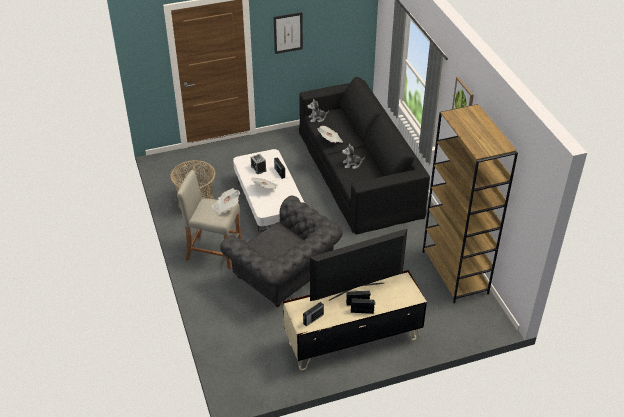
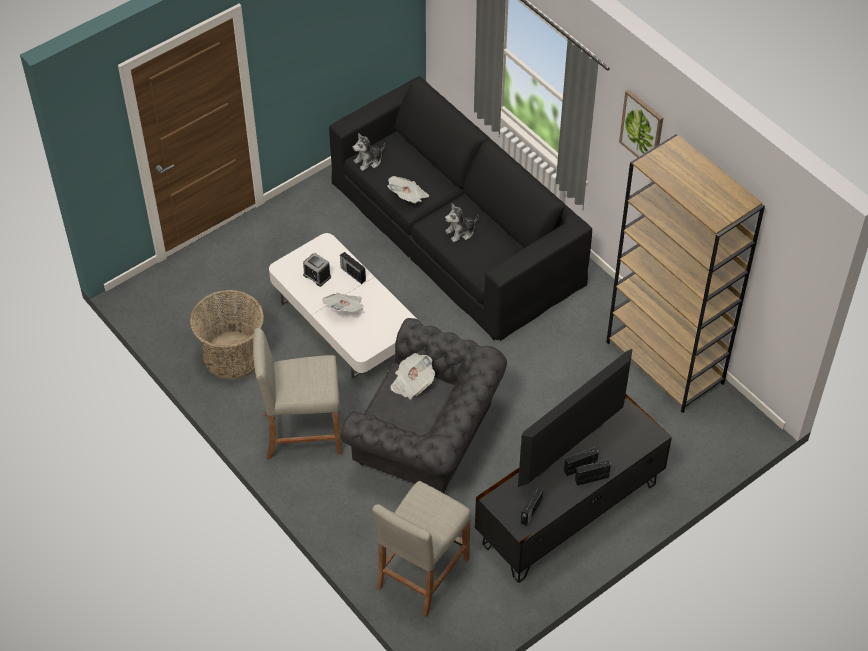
camera: 20 degrees left, 10 degrees up
(226, 207) = (320, 367): newspaper -> newspaper (412, 383)
(243, 347) = (422, 573): none -> beige stool
(288, 33) = (301, 43): picture -> none
(352, 340) = (568, 513): beige tv stand -> black tv stand

